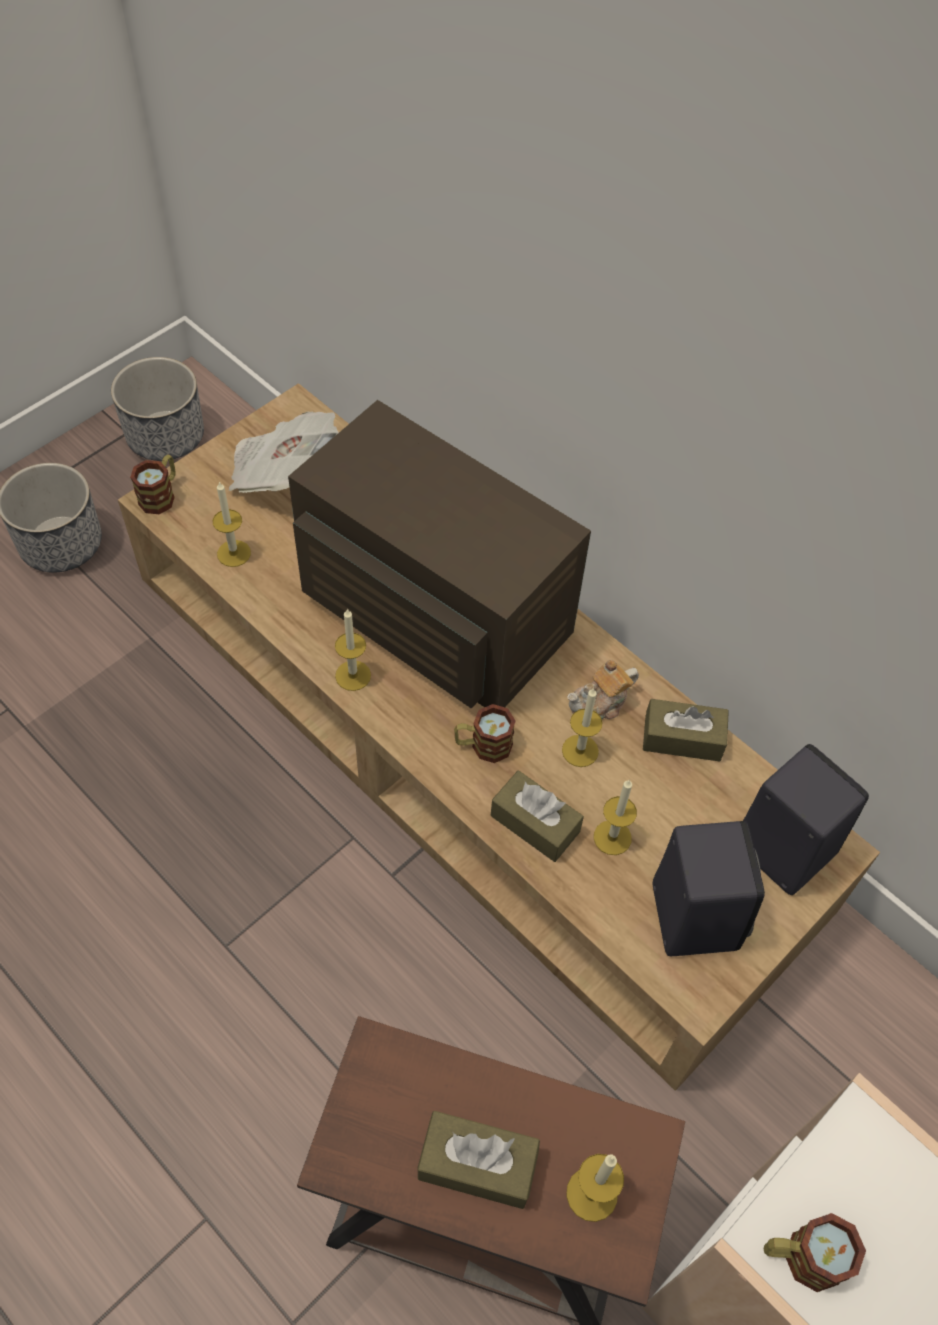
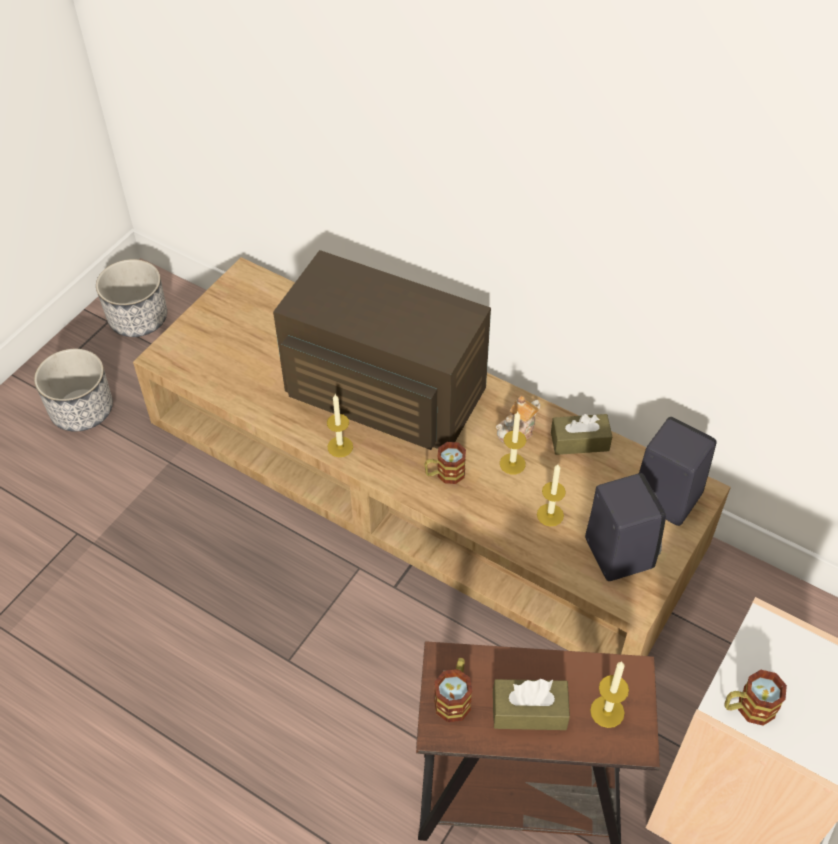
camera: 10 degrees left, 5 degrees down
(161, 495) = (164, 352): mug -> mug (454, 697)
(234, 553) = (229, 382): candle -> none
(283, 473) = (249, 320): newspaper -> none
(535, 823) = (495, 517): brown tissue box -> none

